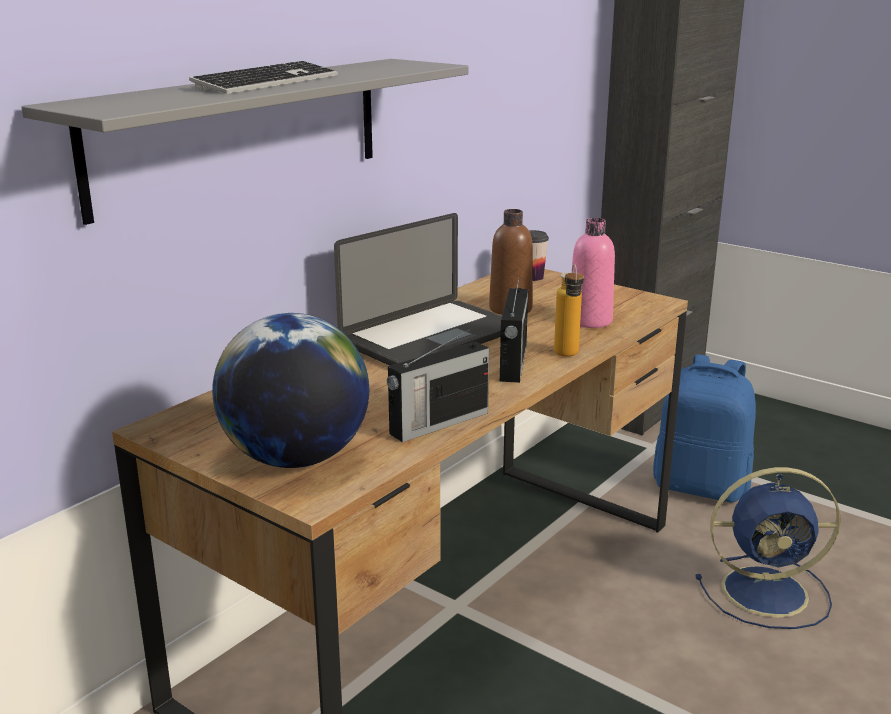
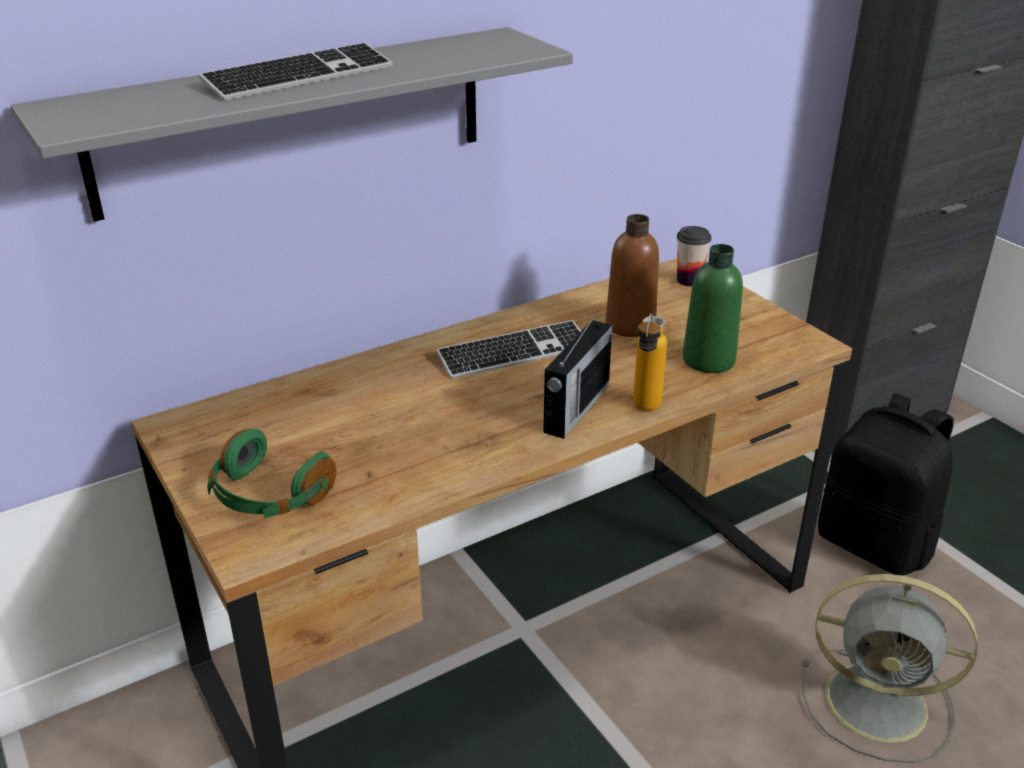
camera: 20 degrees right, 10 degrees up
(296, 458) = (268, 496): globe -> green headphones
(431, 337) = (514, 353): laptop -> keyboard
(437, 423) = (436, 480): radio -> none
(589, 321) = (708, 360): pink bottle -> green bottle
(701, 486) = (875, 544): blue backpack -> black backpack
(768, 592) = (880, 703): blue fan -> grey fan

